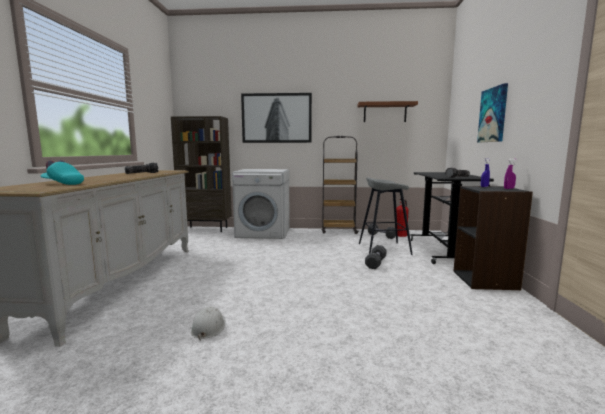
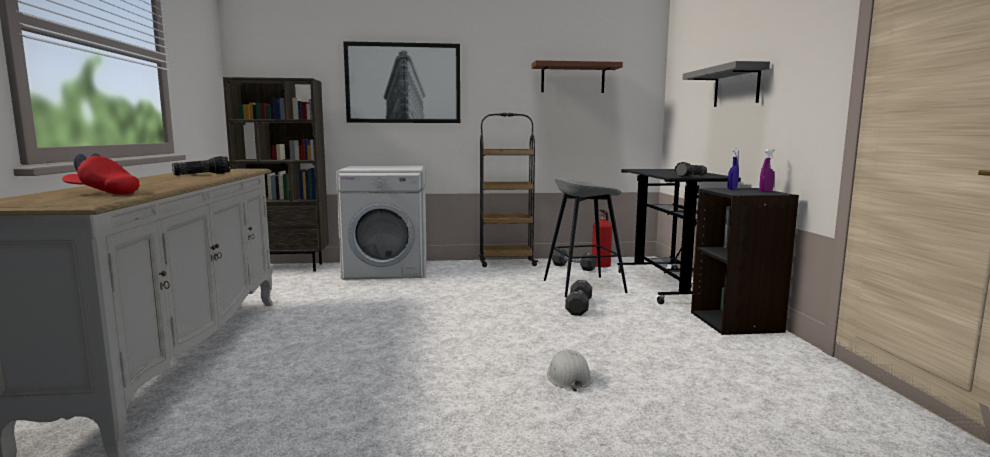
camera: 10 degrees left, 0 degrees up
(63, 184) = (103, 193): turquoise cap -> red cap
(208, 327) = (361, 415): white hard hat -> white hard hat (568, 377)
(493, 115) = (736, 86): picture -> grey shelf

